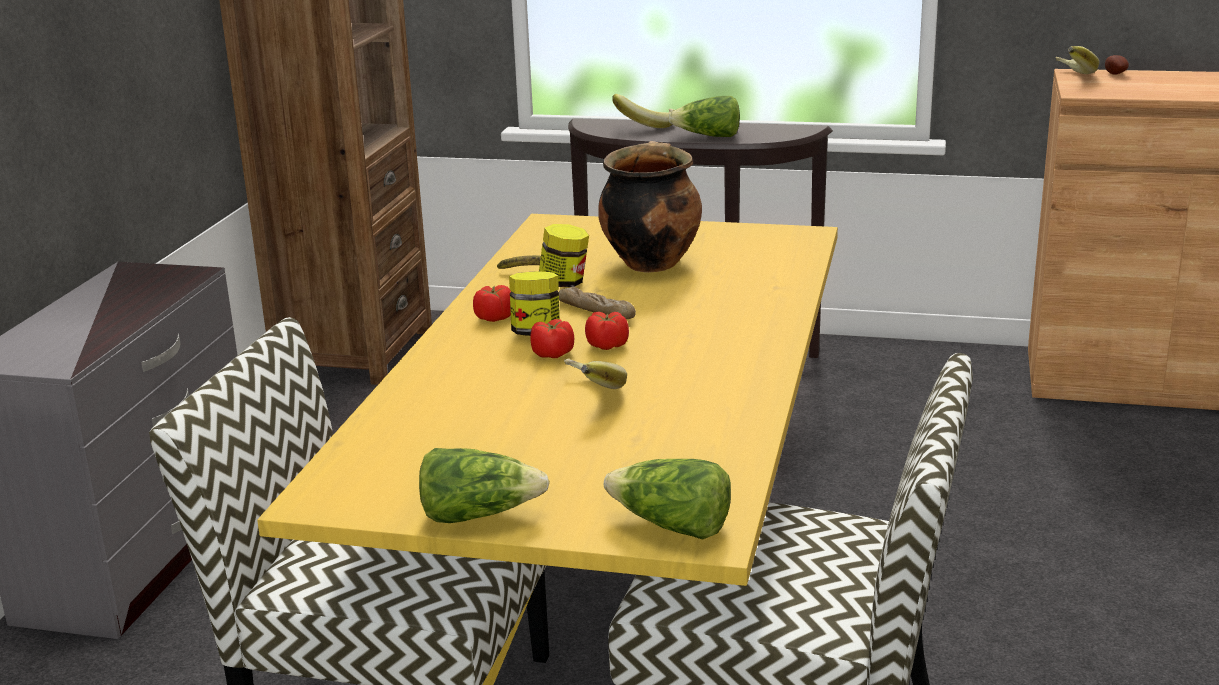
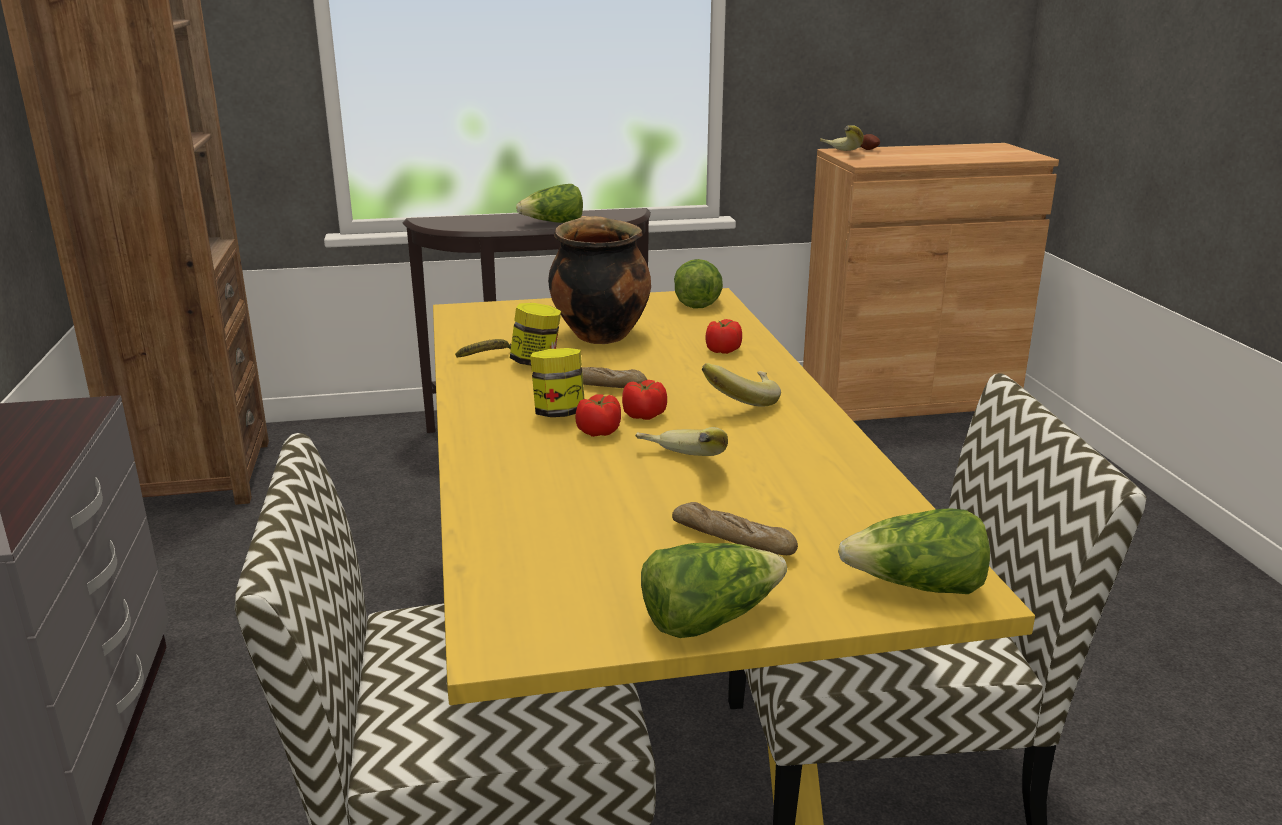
camera: 25 degrees left, 0 degrees up
(494, 318) = (499, 405): tomato -> tomato (722, 350)
(563, 462) = (732, 540): none -> bread
(646, 126) = (485, 219): banana -> banana (740, 402)
(785, 238) = (696, 301): none -> lettuce

